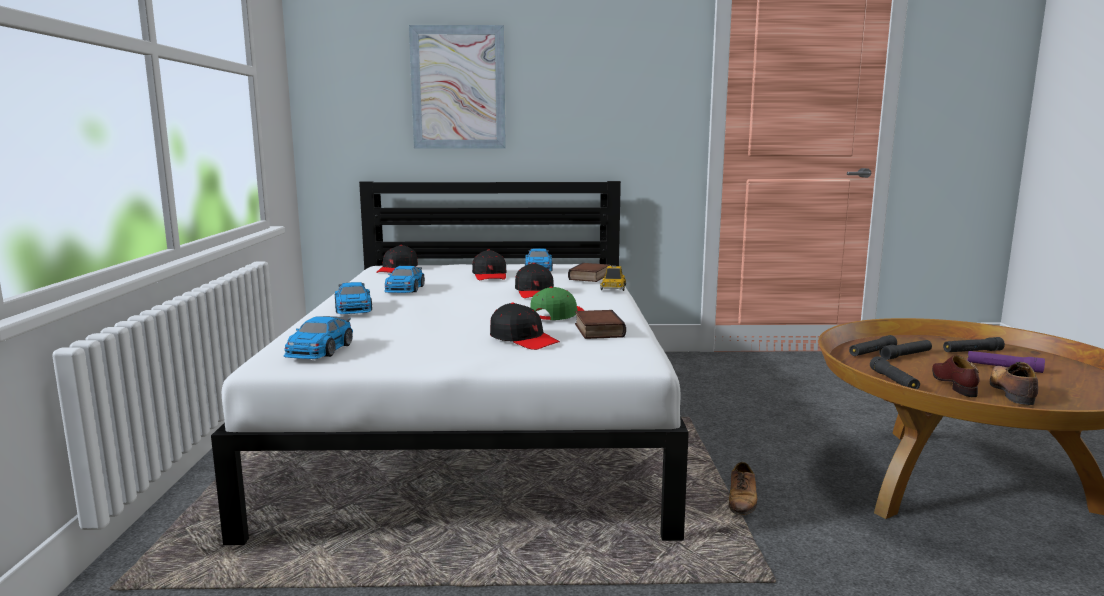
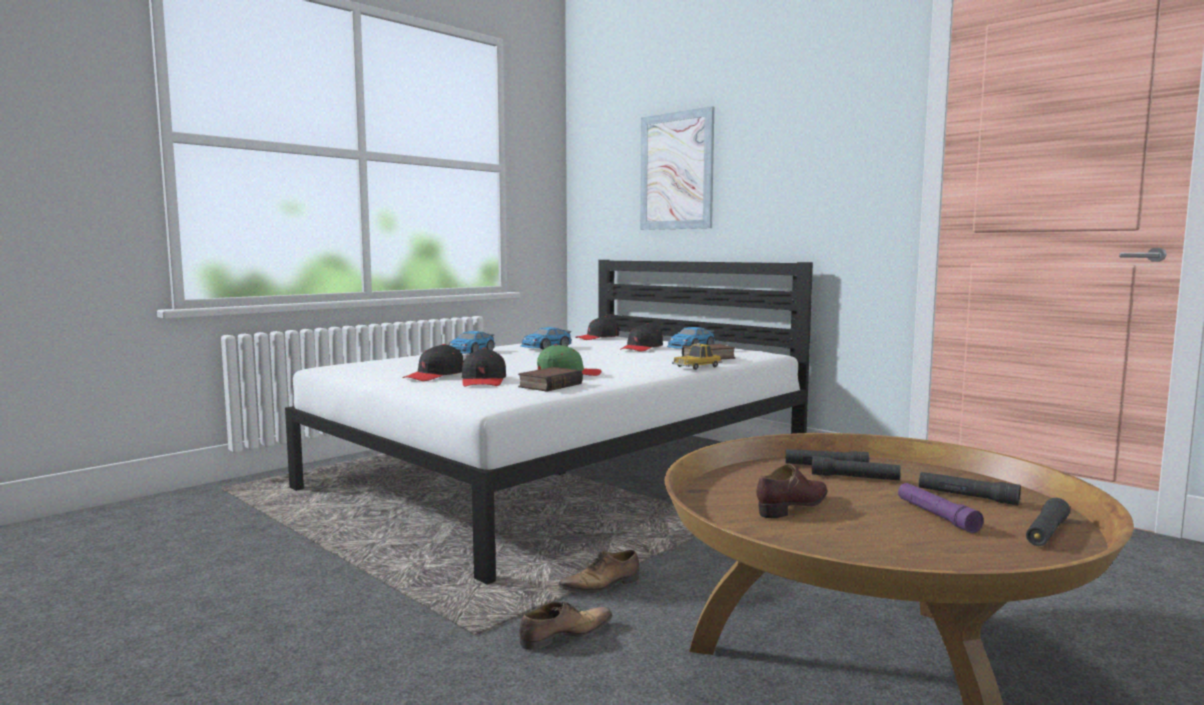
camera: 45 degrees right, 5 degrees down
(320, 350) = (366, 365): toy car -> none
(535, 292) = (617, 360): black cap -> black cap (435, 376)
(893, 381) = (740, 486): black flashlight -> black flashlight (1046, 533)
(1010, 392) = (833, 528): shoe -> shoe (564, 635)

